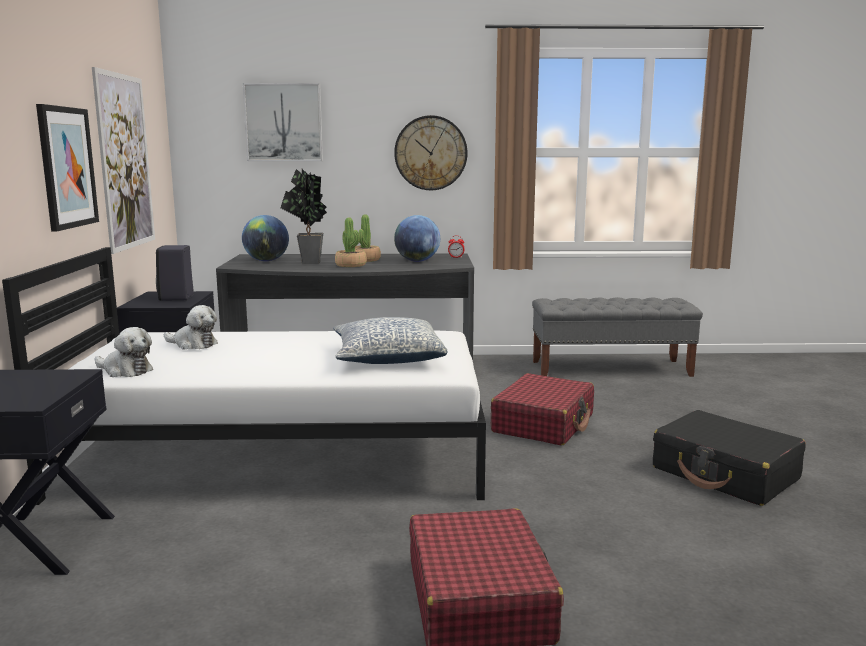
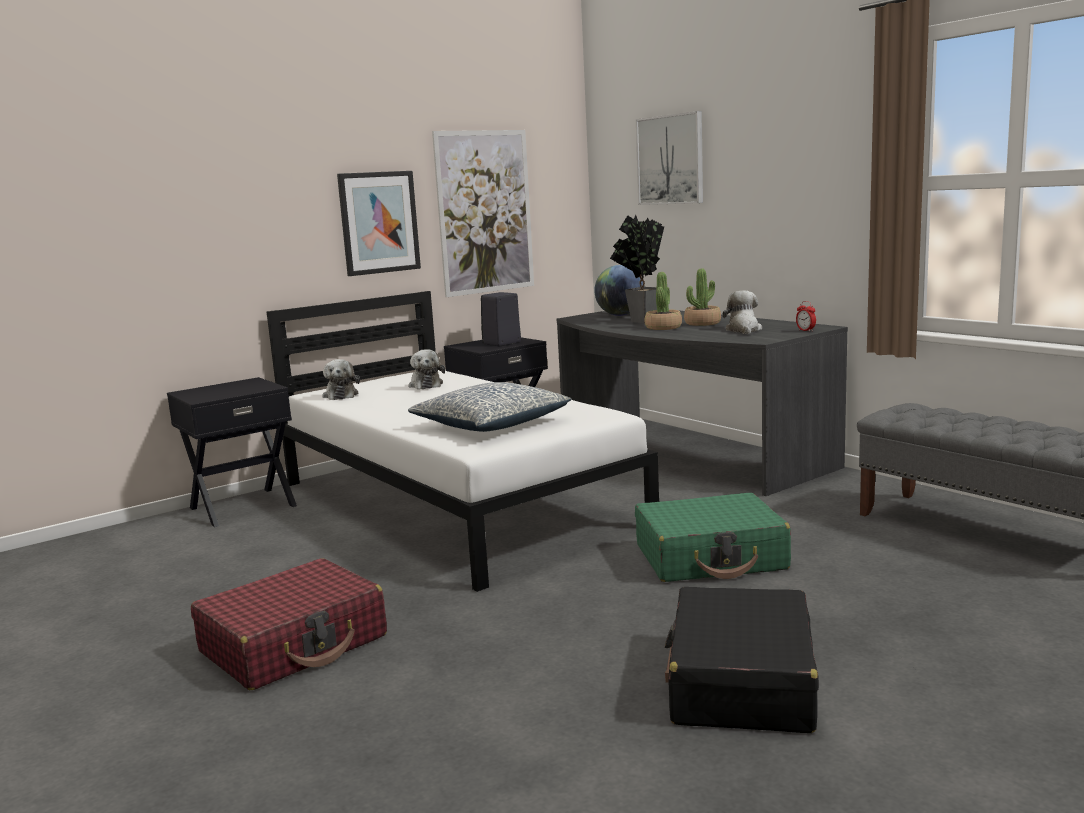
camera: 55 degrees right, 0 degrees up
(417, 261) = (743, 330): globe -> plush toy
(430, 153) = (809, 189): wall clock -> none
(543, 424) = (711, 558): red suitcase -> green suitcase

